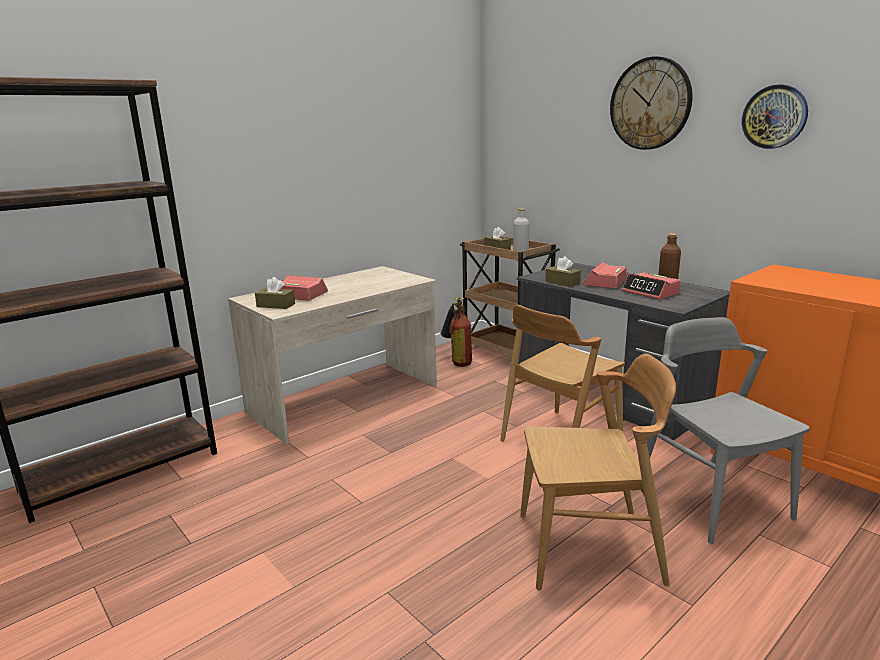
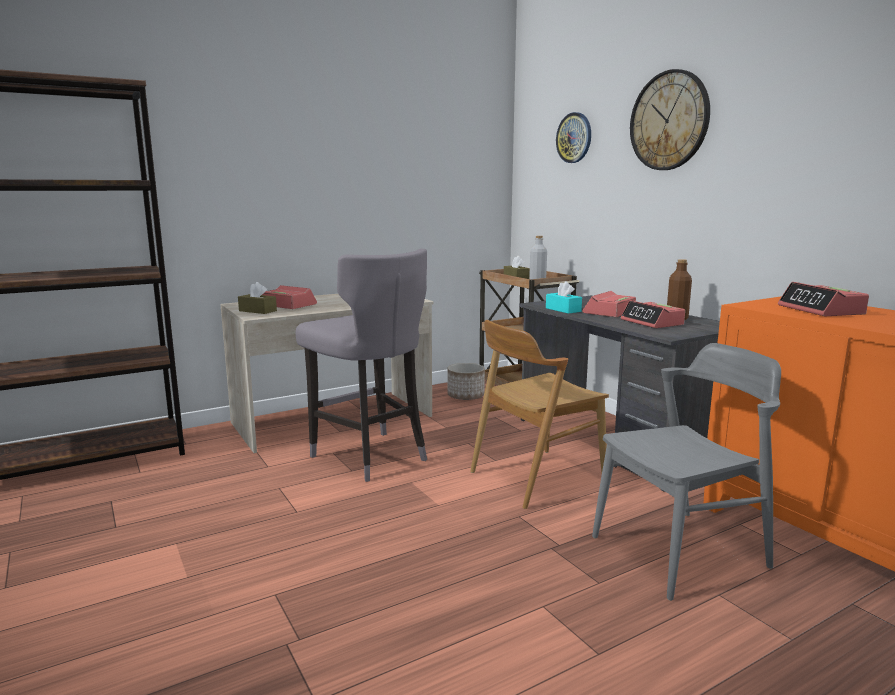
camera: 10 degrees right, 5 degrees down
(400, 435) = (369, 456): none -> grey stool
(457, 361) = (466, 396): fire extinguisher -> planter
(562, 282) = (563, 310): brown tissue box -> turquoise tissue box
(589, 548) = (510, 583): brown chair -> none
(712, 498) = (680, 552): grey chair -> grey chair turned 75 degrees clockwise
(774, 117) = (793, 128): wall clock -> wall clock (574, 138)
(815, 283) = (821, 310): none -> alarm clock

